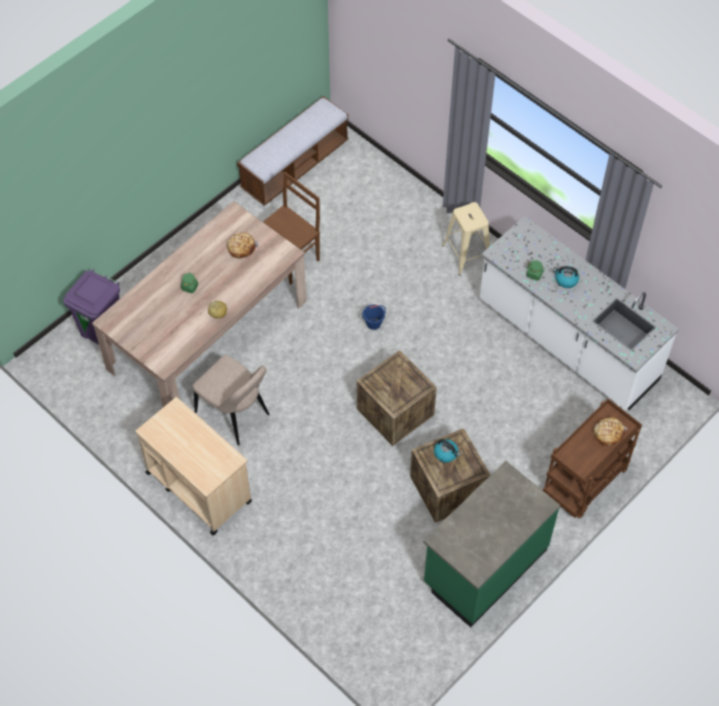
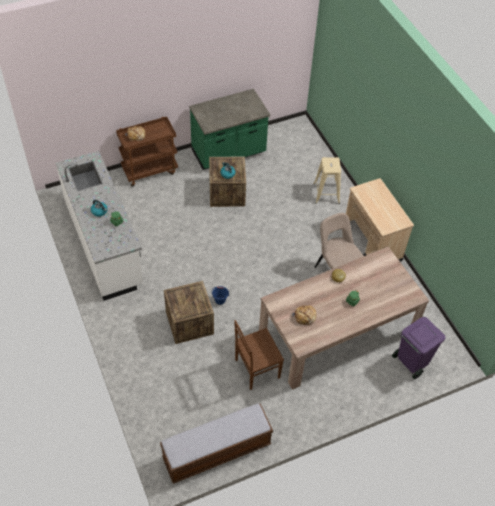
camera: 160 degrees left, 5 degrees down
(395, 412) = (235, 242): crate -> crate (189, 322)
(466, 254) = (129, 325): beige stool -> beige stool (326, 193)

